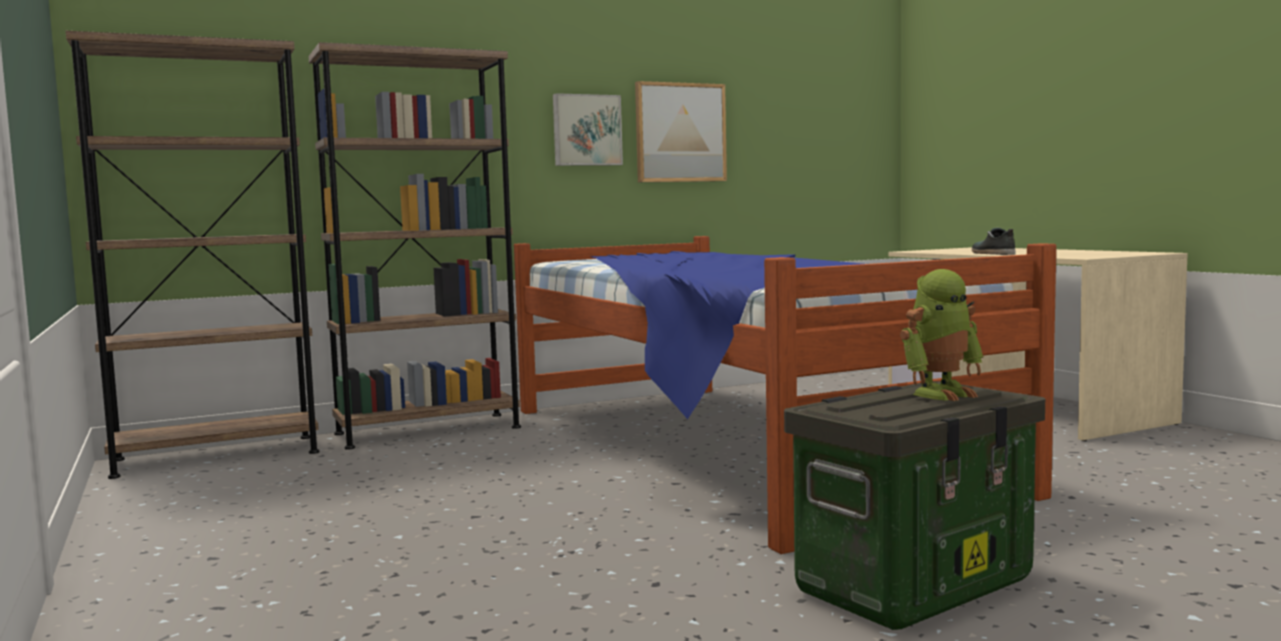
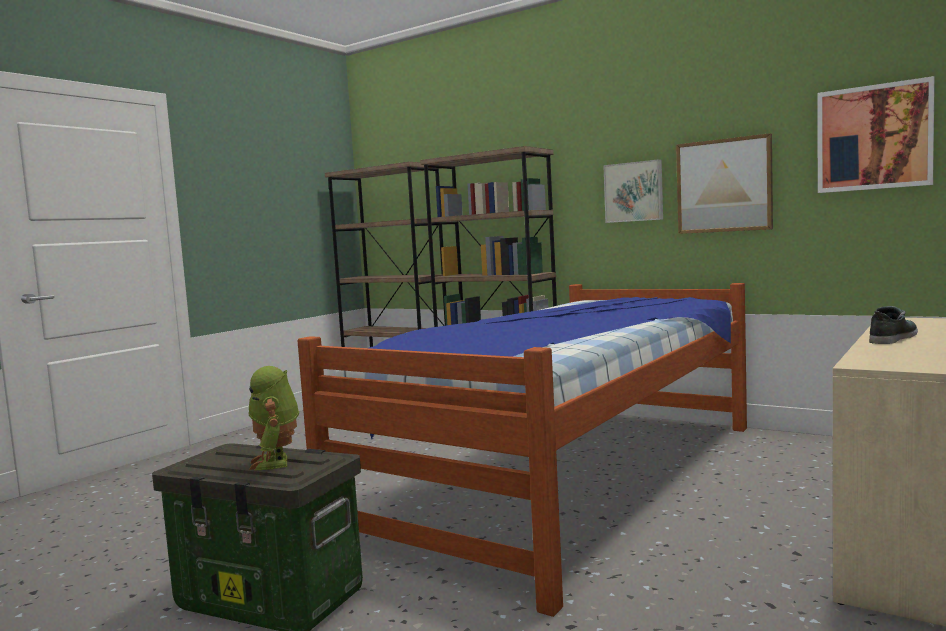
camera: 60 degrees right, 0 degrees up
(797, 102) = (874, 137): none -> picture
(940, 393) = (276, 462): toy robot -> toy robot turned 45 degrees clockwise

